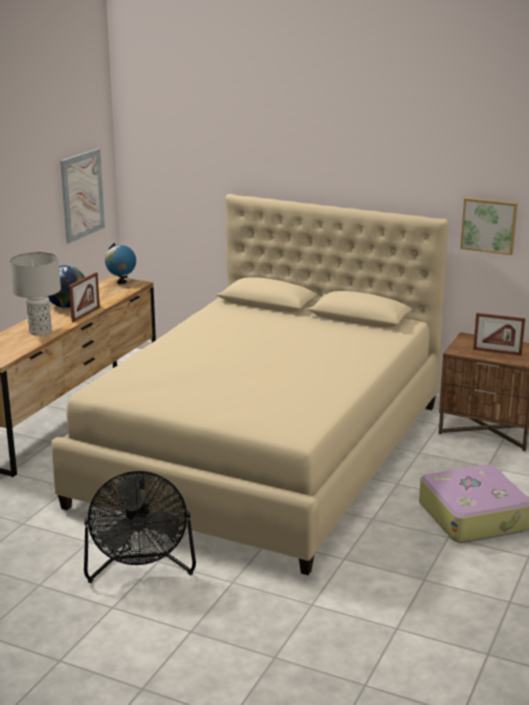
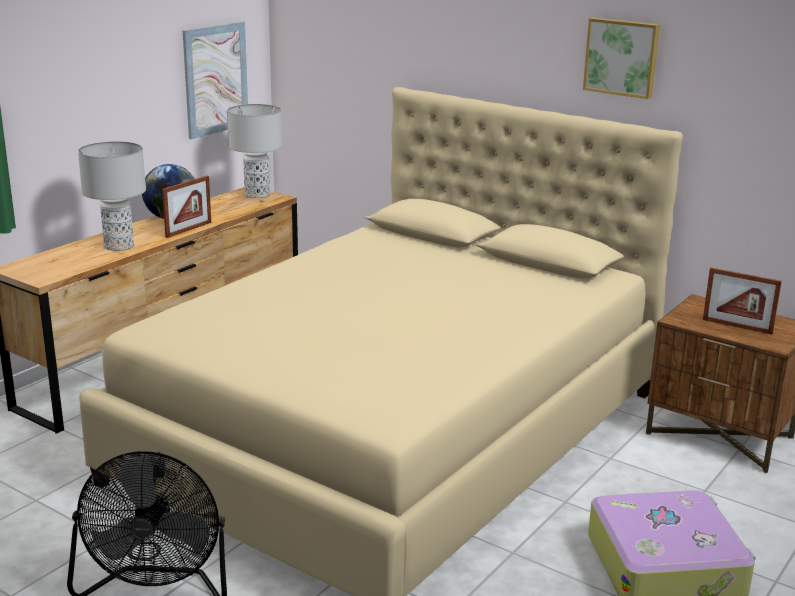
camera: 10 degrees right, 0 degrees up
(121, 282) = (257, 194): globe -> white table lamp
(489, 225) = (741, 144): picture -> picture (622, 57)

